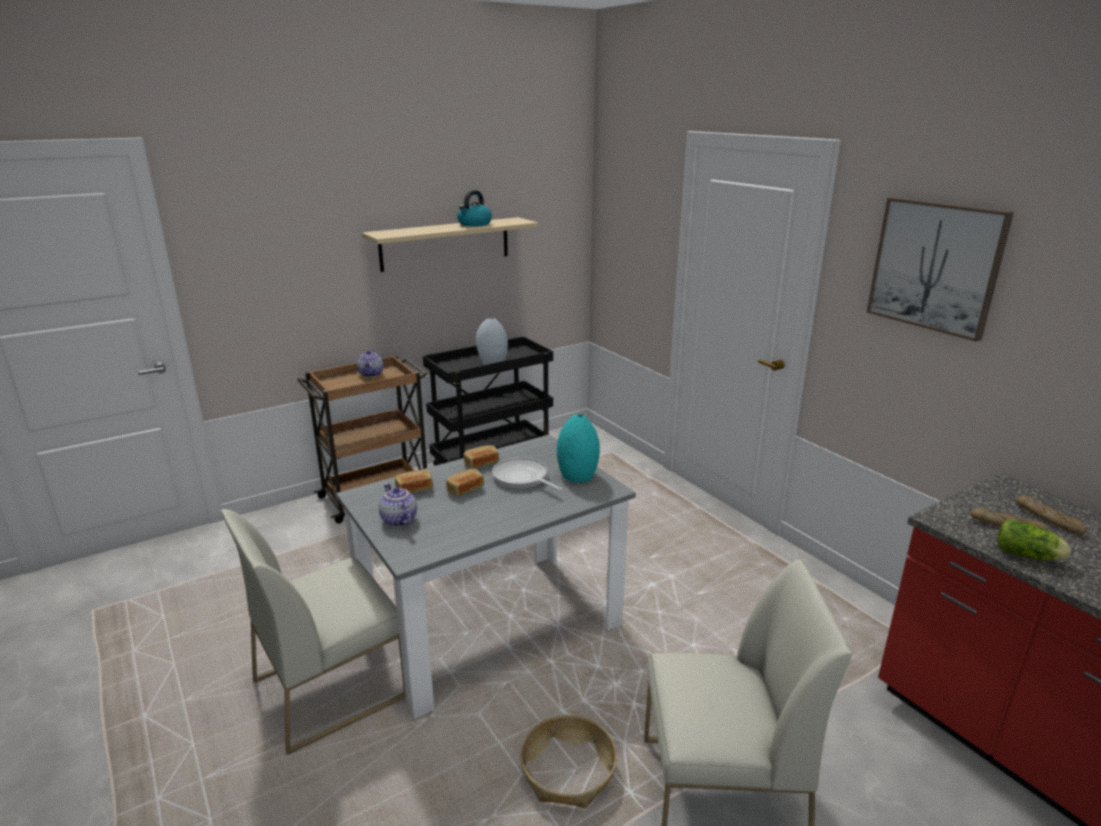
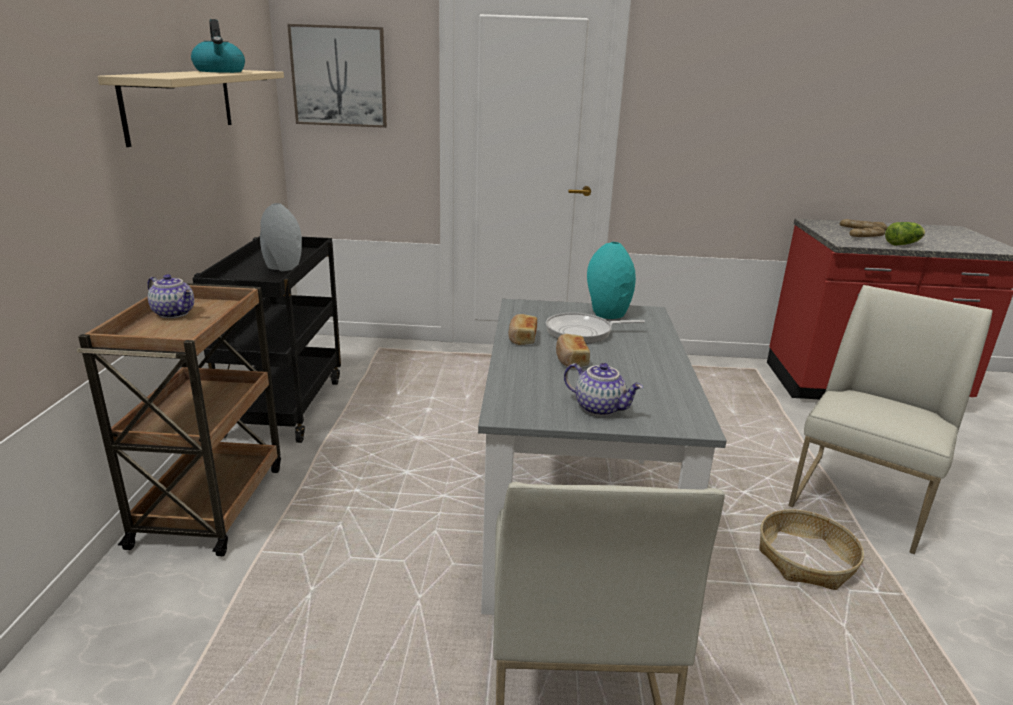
camera: 55 degrees left, 0 degrees up
(398, 520) = (600, 408): teapot -> teapot turned 150 degrees counterclockwise
(414, 489) = (535, 381): bread -> none
(935, 266) = (732, 71): picture -> picture (339, 76)

